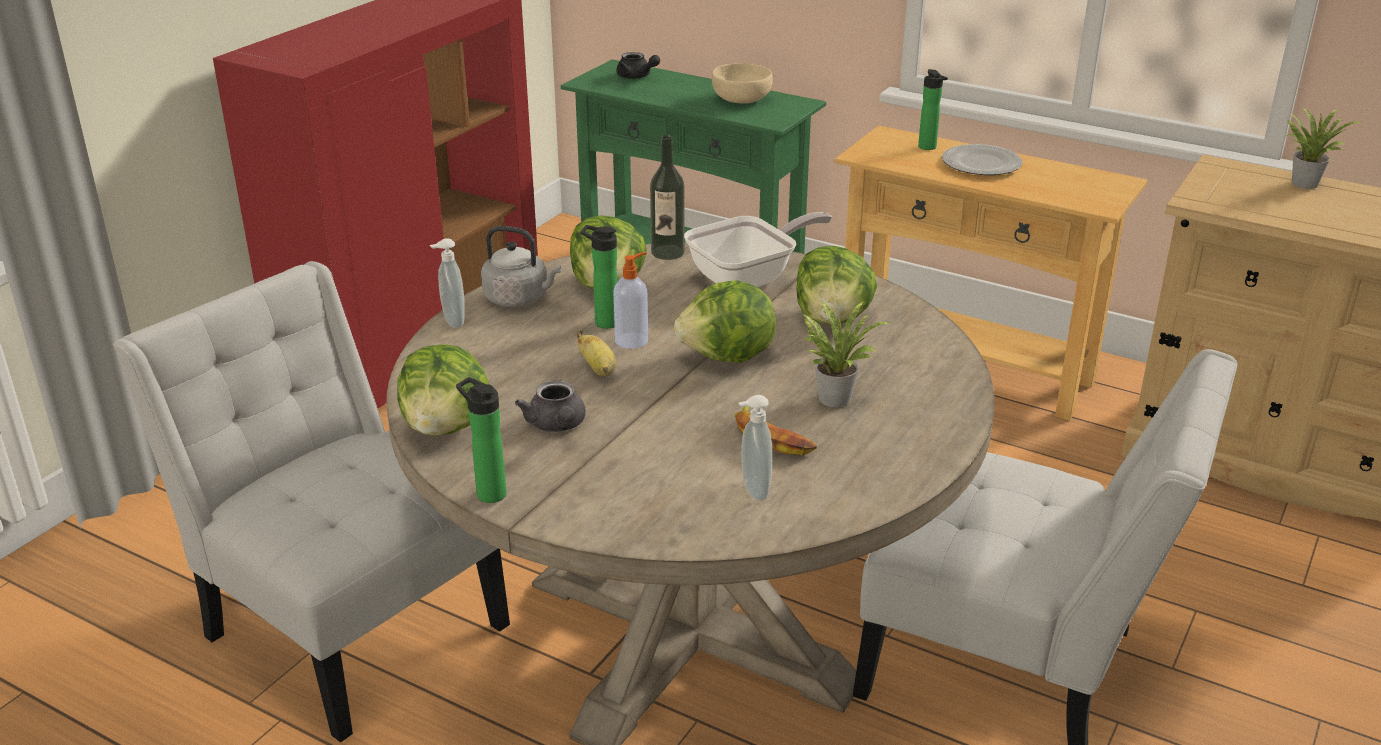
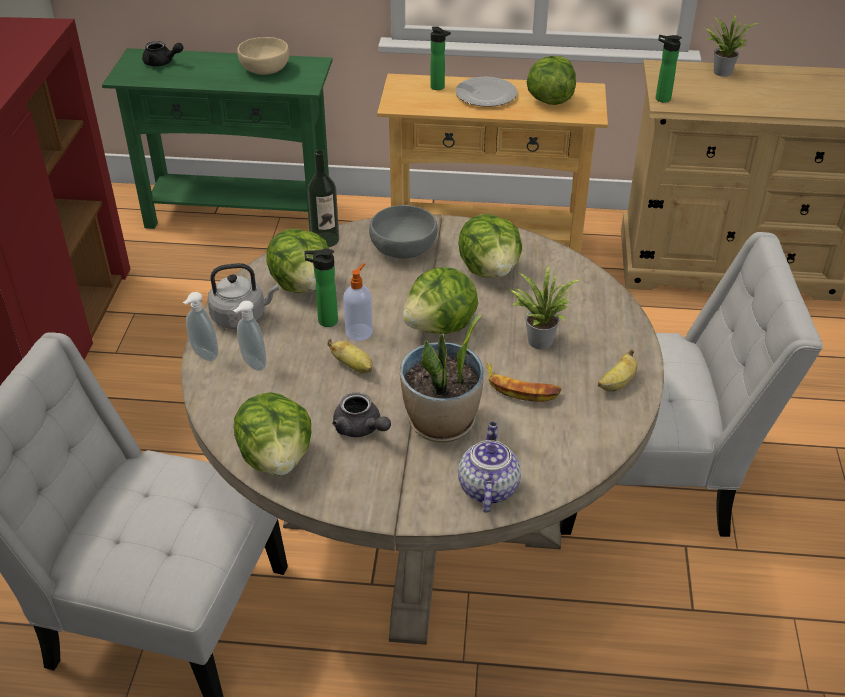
camera: 25 degrees left, 10 degrees up
(488, 493) = (354, 507): bottle -> bottle (660, 98)
(650, 444) = (441, 423): none -> potted plant
(650, 517) = (487, 487): none -> teapot
(749, 278) = (404, 248): frying pan -> grey bowl
(752, 491) = (541, 440): soap dispenser -> soap dispenser (252, 364)
(895, 462) = (617, 384): none -> banana
(1058, 182) = (549, 100): none -> lettuce

